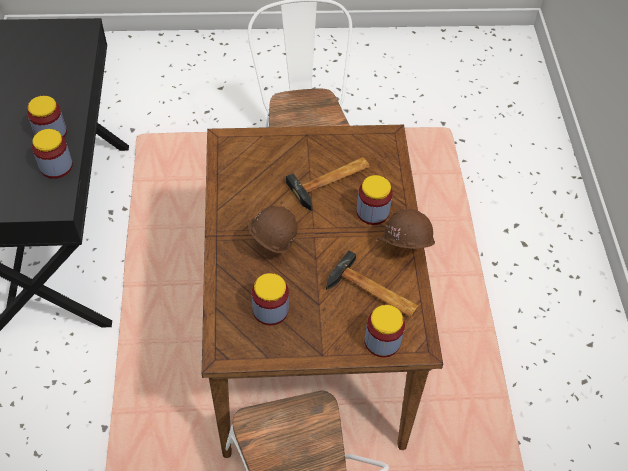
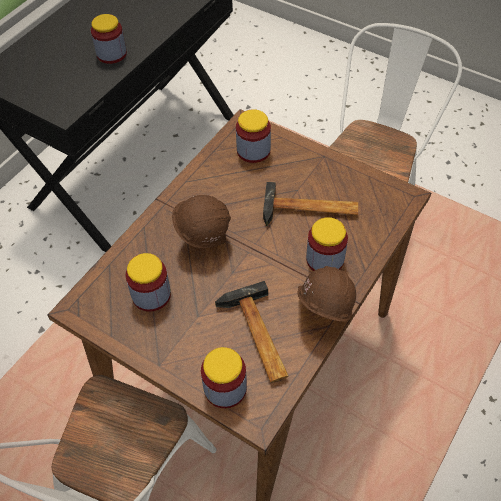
camera: 40 degrees right, 0 degrees up
(56, 166) = (92, 81): jar -> jar (253, 151)

